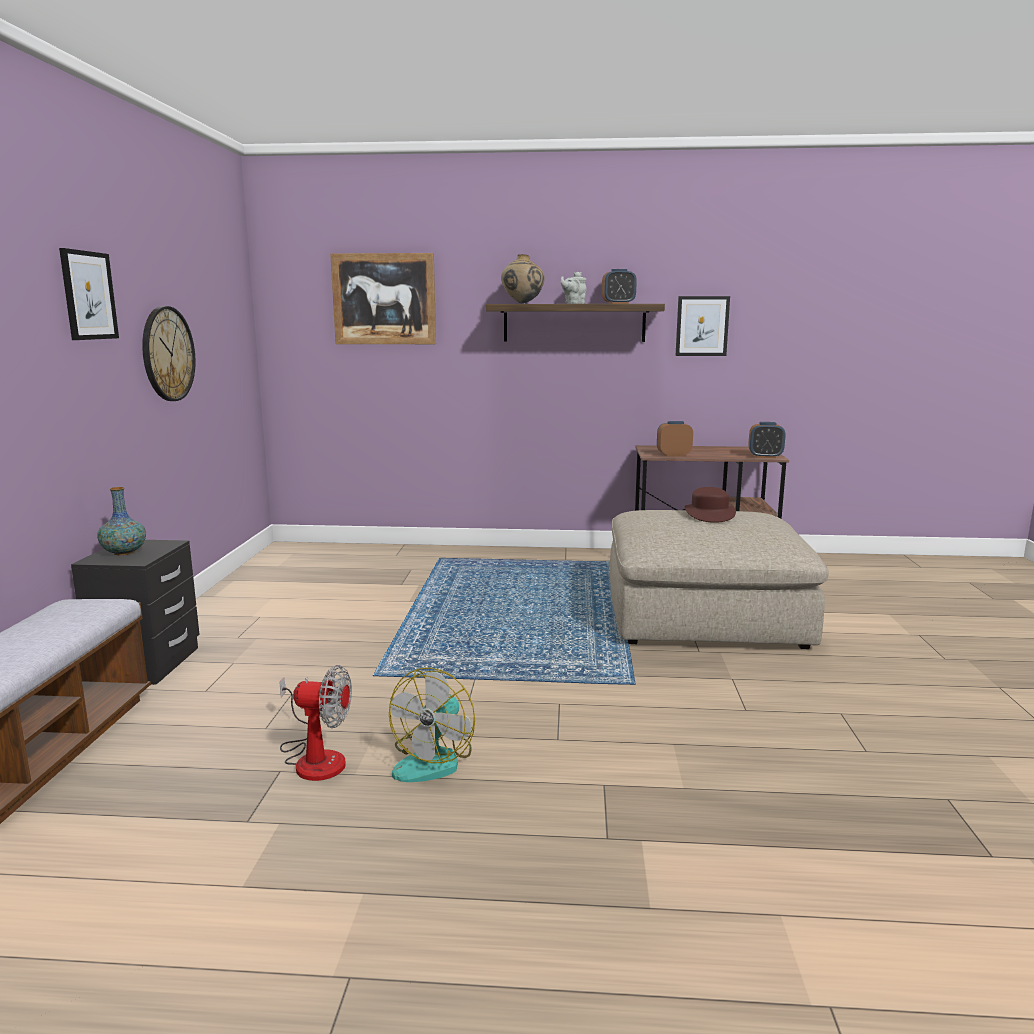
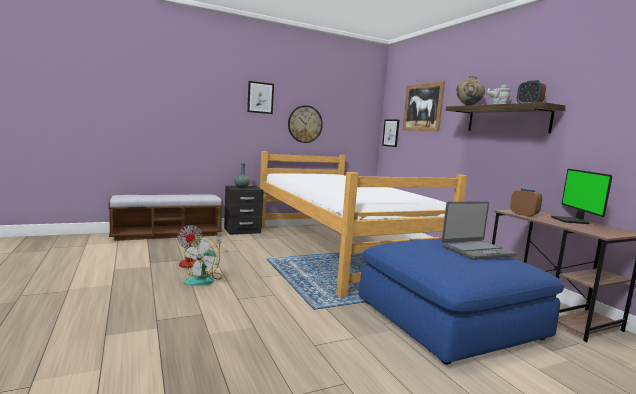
camera: 60 degrees right, 5 degrees down
(394, 604) = (339, 249): none -> bed
(434, 760) = (204, 279): fan -> fan turned 60 degrees counterclockwise
(702, 326) = (597, 122): picture -> picture (391, 133)
(703, 613) = (448, 319): beige ottoman -> blue ottoman
(707, 449) = (571, 220): none -> monitor
(709, 514) = (477, 251): brown hat -> laptop
(765, 456) = (595, 232): alarm clock -> none

